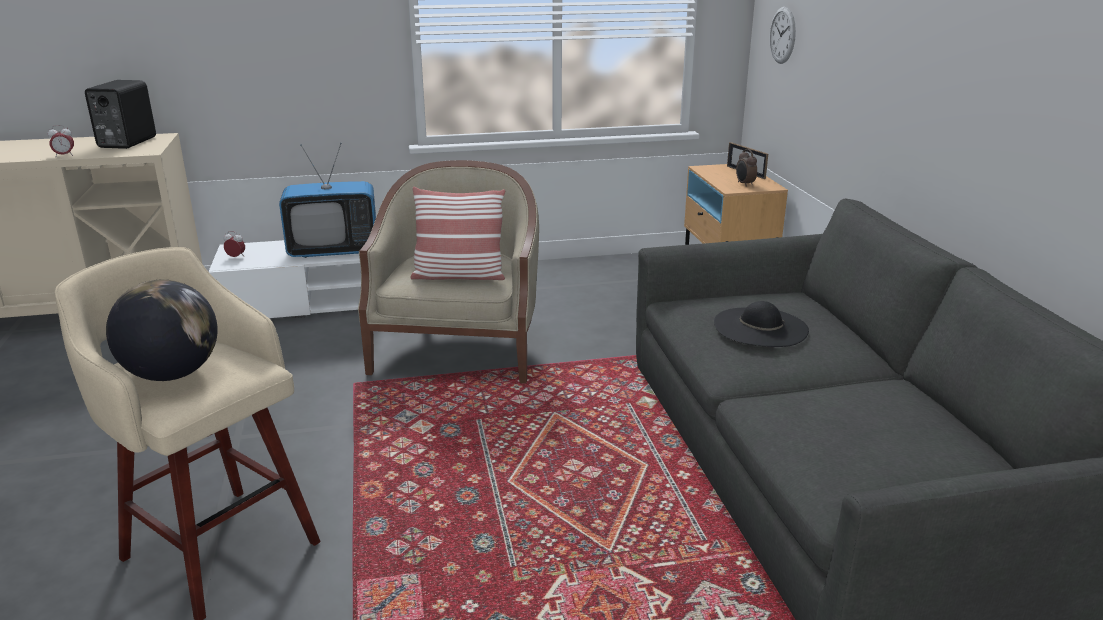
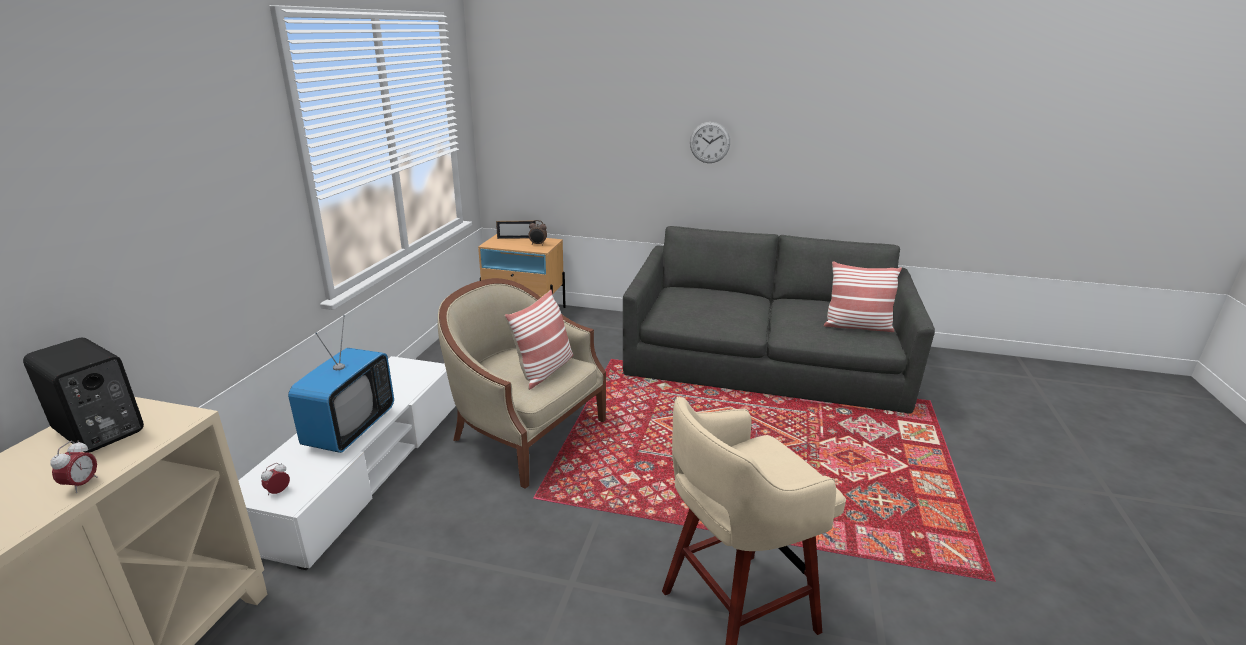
camera: 65 degrees left, 0 degrees up
(172, 374) = (772, 477): globe -> none
(760, 327) = (714, 306): black hat -> none
(782, 35) = (525, 139): wall clock -> wall clock (709, 142)
(875, 463) = (857, 326): none -> pillow

